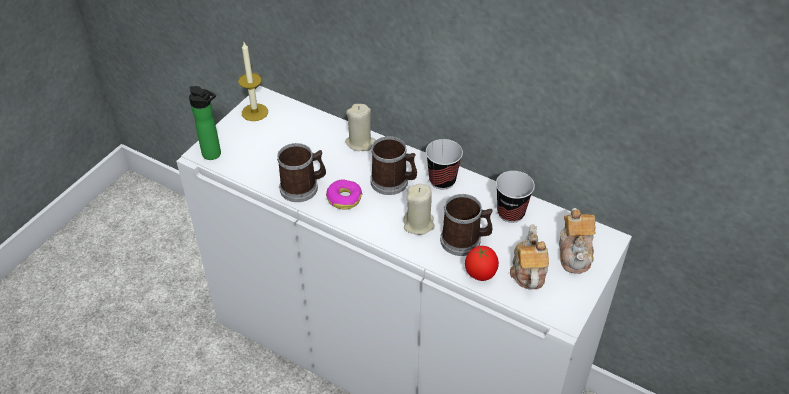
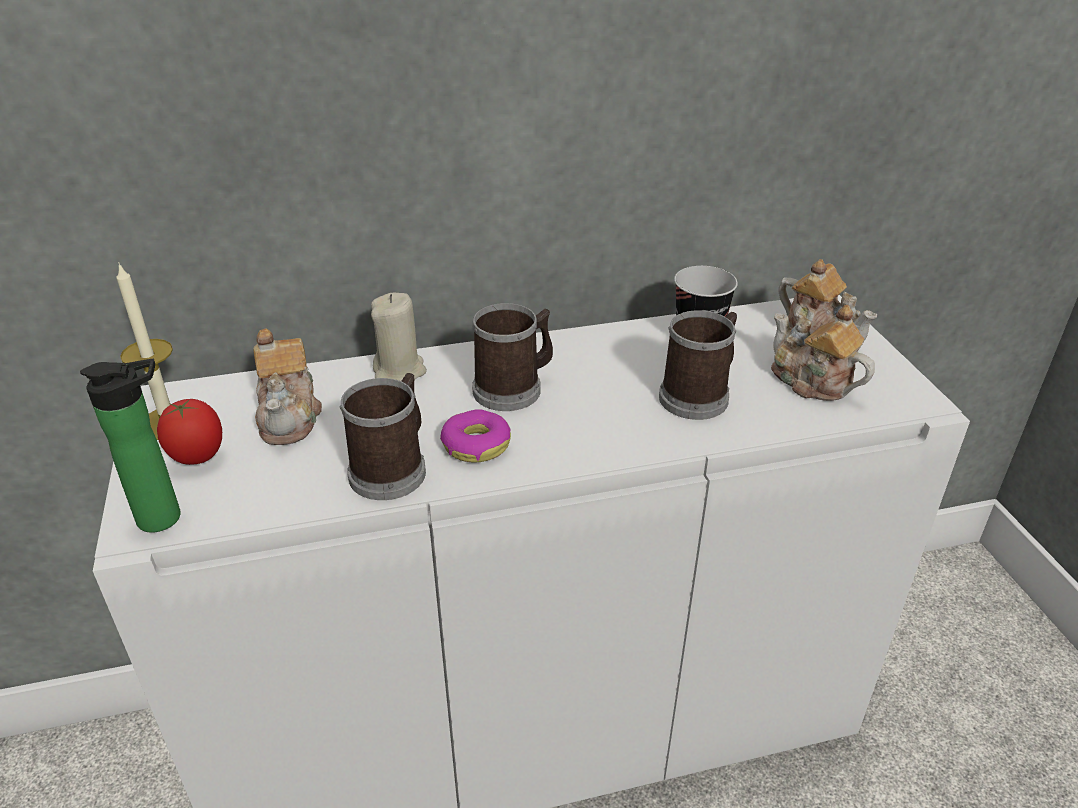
camera: 45 degrees left, 10 degrees down
(296, 138) = (290, 416): none -> teapot
(419, 224) = (619, 412): beige candle -> none
(442, 180) = (571, 352): cup -> none
(480, 275) = (774, 418): tomato -> tomato (197, 458)

